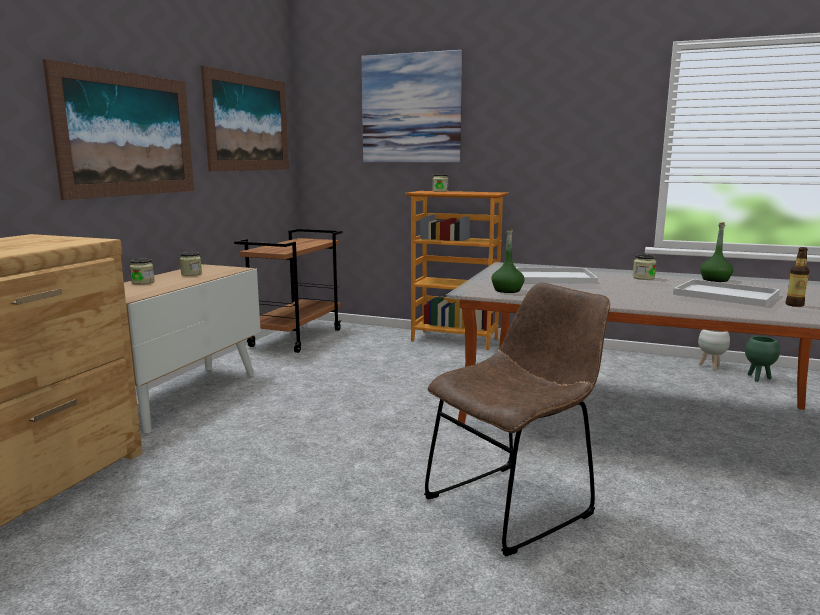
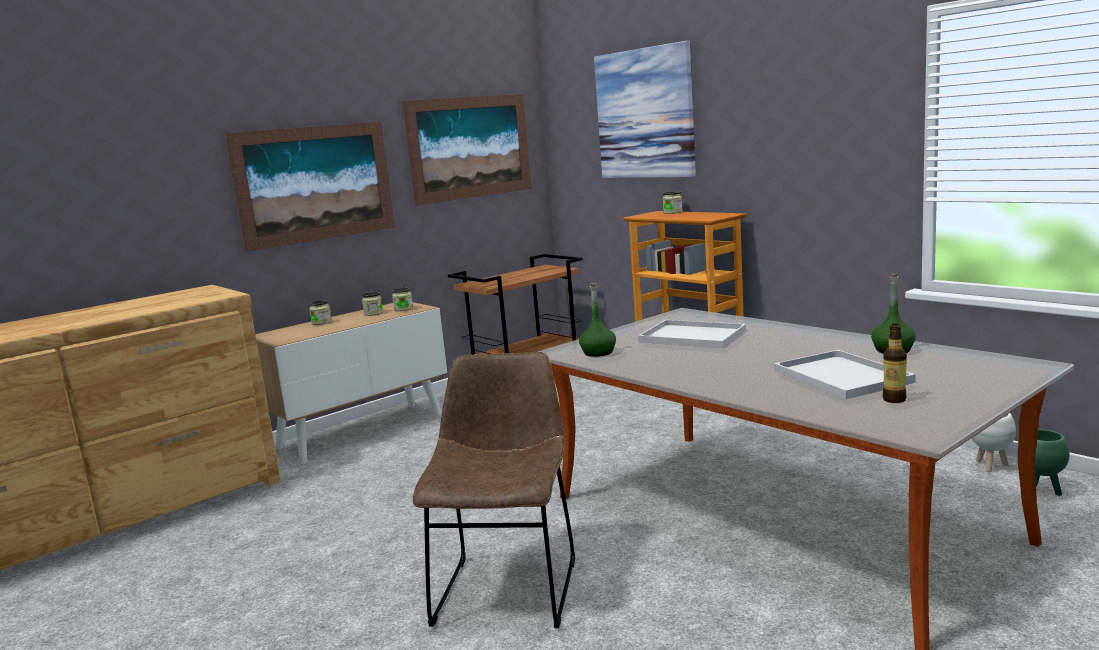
camera: 30 degrees right, 0 degrees up
(514, 504) = (508, 586): brown chair -> brown chair turned 75 degrees counterclockwise
(643, 278) = (802, 342): jar -> jar (403, 309)

